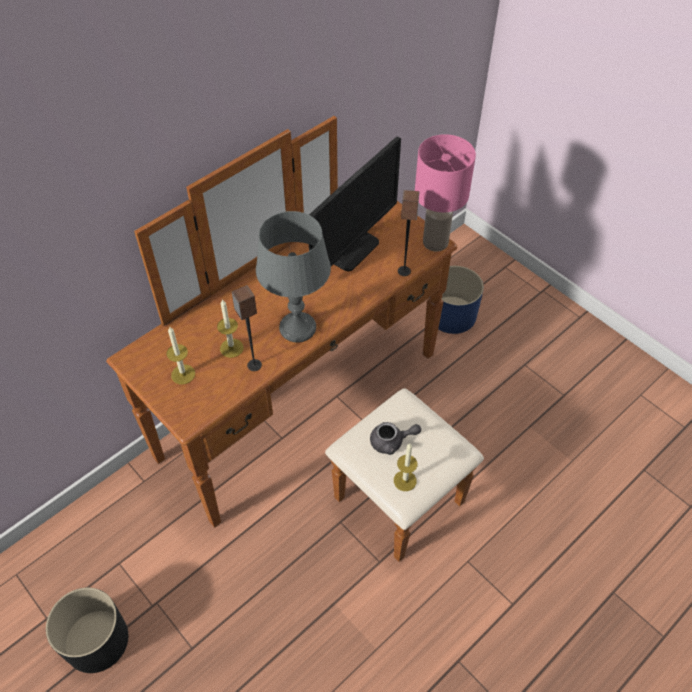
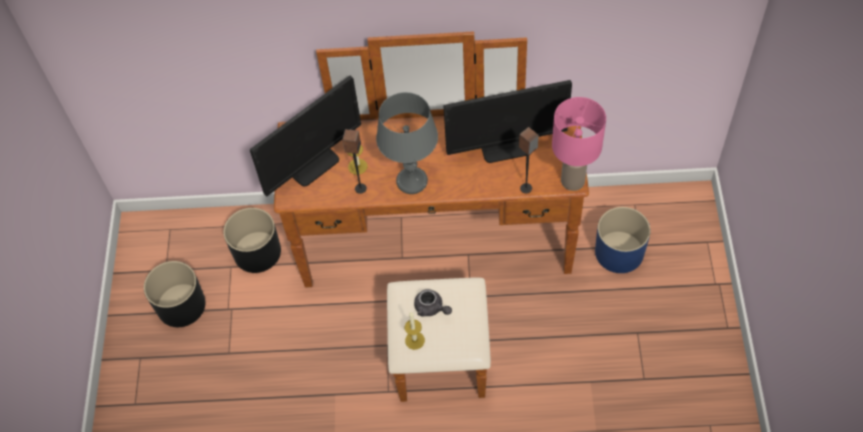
camera: 45 degrees right, 5 degrees up
(135, 529) = (257, 252): none -> black planter
(183, 374) = (312, 164): candle -> monitor

